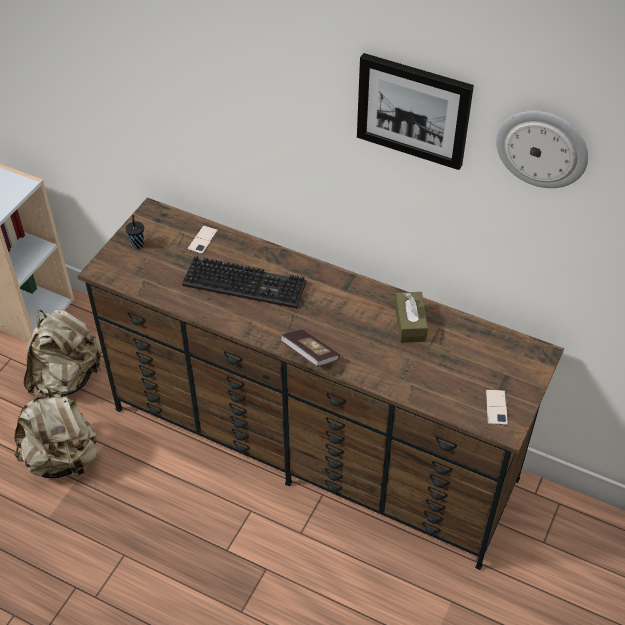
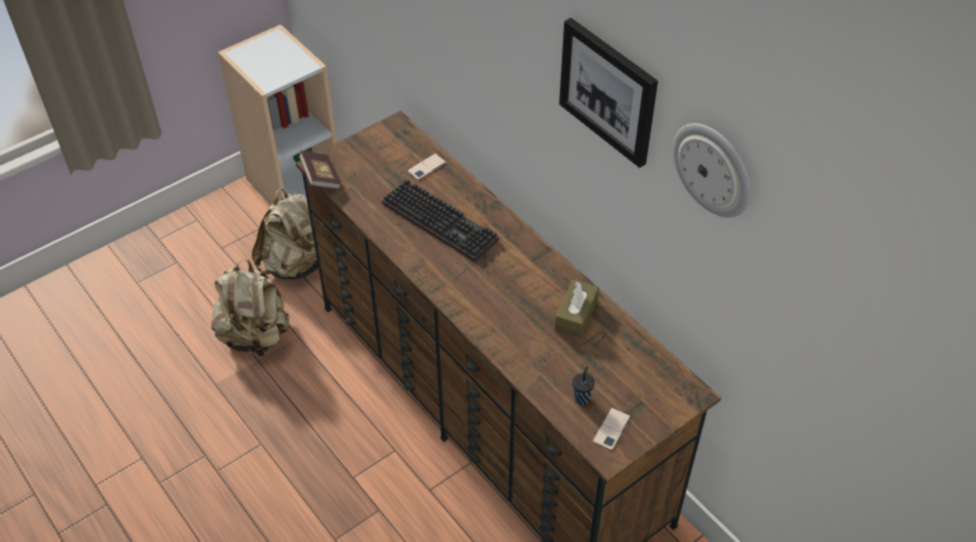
camera: 25 degrees right, 0 degrees up
(137, 244) = (365, 151): black cup -> black cup (581, 398)
(310, 355) = (460, 310): book -> book (321, 178)

